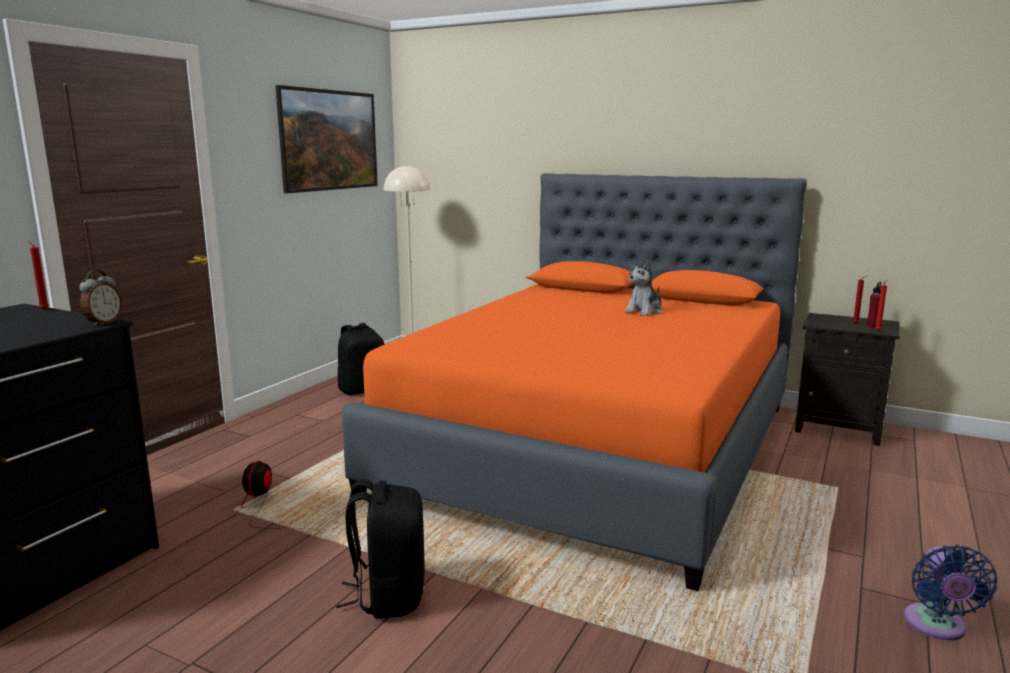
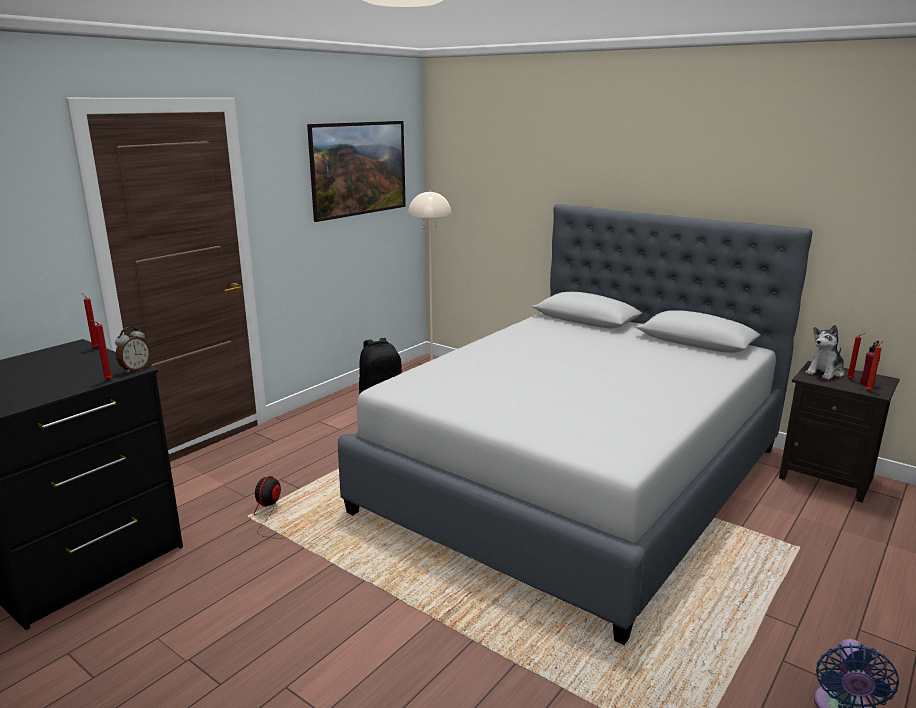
camera: 10 degrees right, 5 degrees up
(70, 332) = (107, 380): none -> red candle
(388, 595) = (354, 616): black backpack -> none
(596, 447) = (577, 479): orange bed -> grey bed
(644, 311) = (631, 356): plush toy -> plush toy (825, 372)

